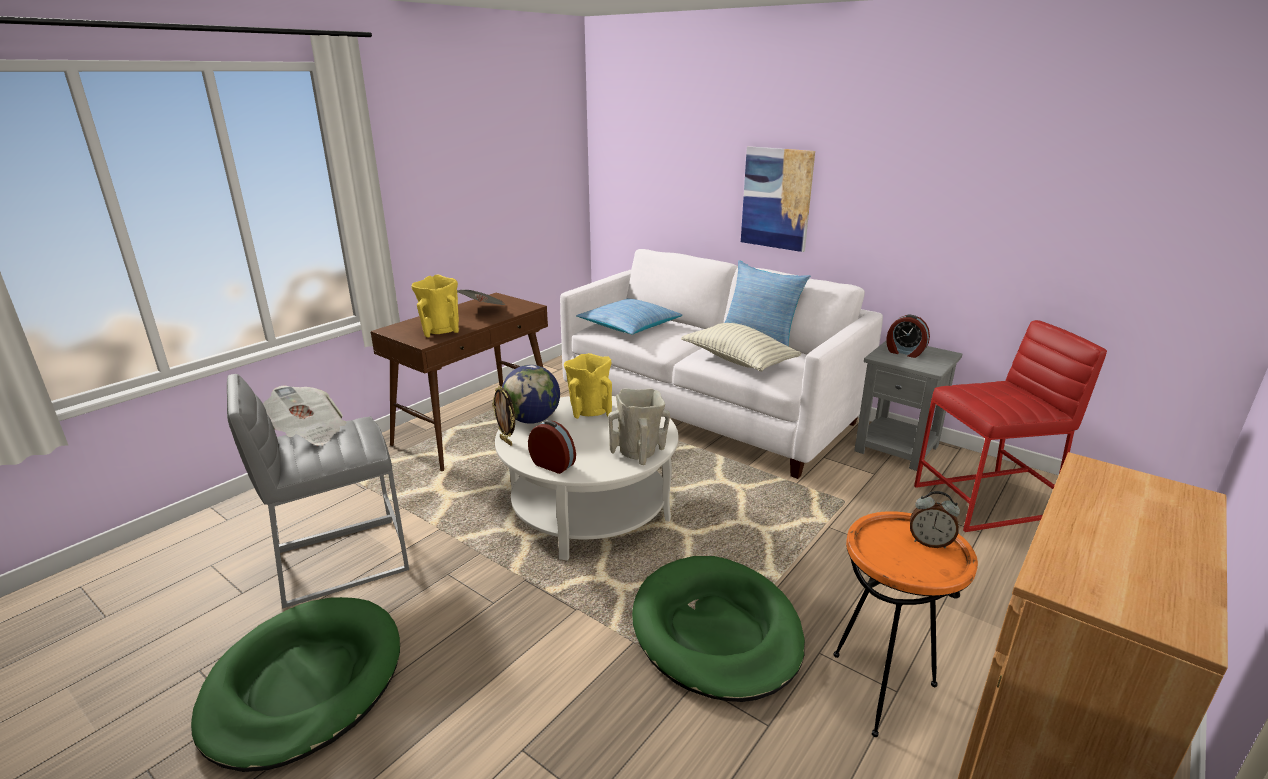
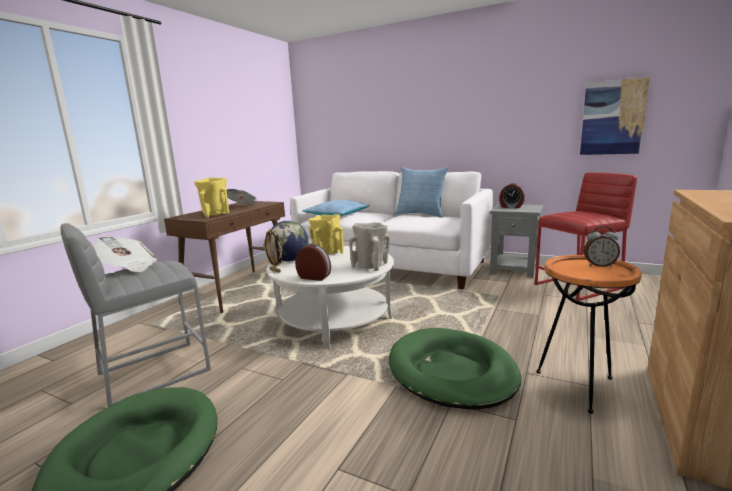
camera: 10 degrees left, 10 degrees down
(738, 361) = (413, 221): pillow -> none
(776, 198) = (417, 131): picture -> picture (612, 117)

